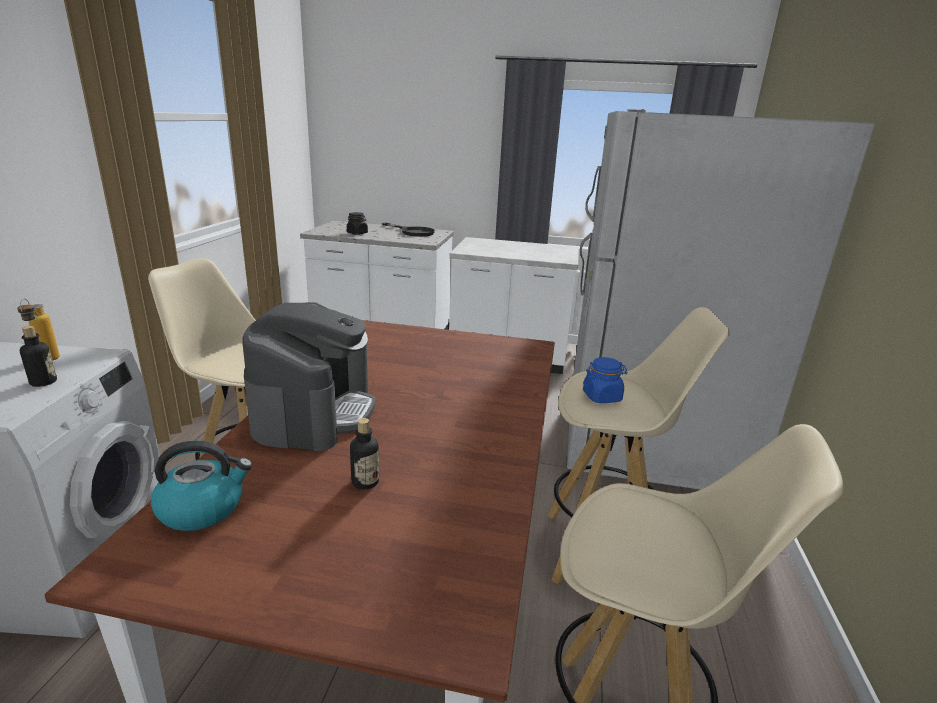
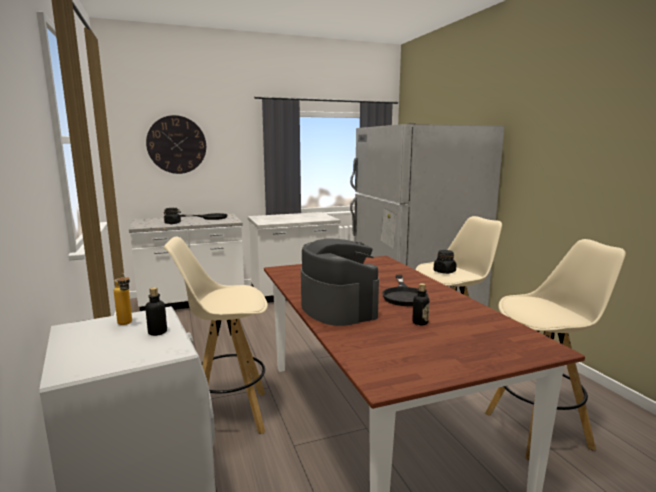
camera: 30 degrees left, 10 degrees down
(203, 508) = (372, 353): kettle -> none
(389, 126) = (176, 144): none -> wall clock
(439, 422) = (404, 295): none -> black frying pan
(602, 397) = (444, 271): blue jar -> black jar

